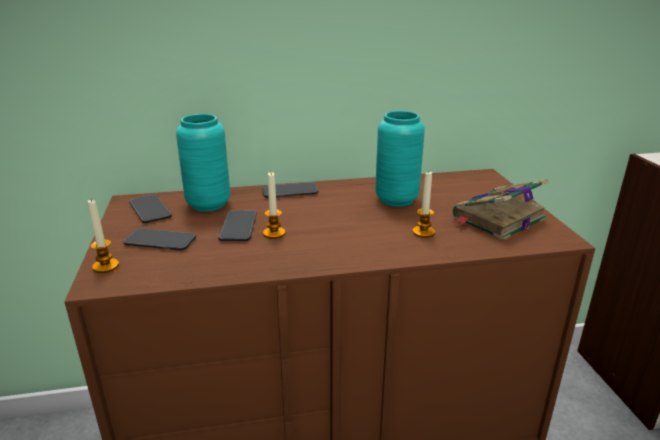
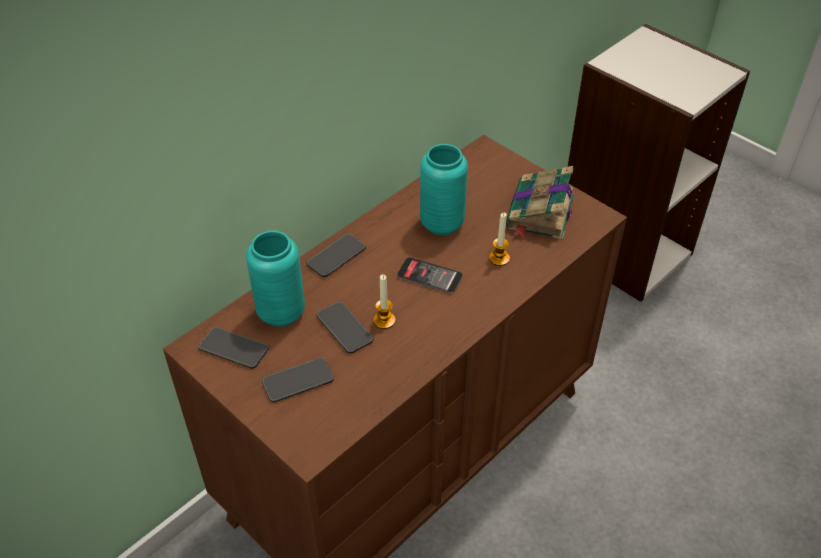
camera: 35 degrees left, 20 degrees up
(105, 266) = (290, 433): candle -> none
(347, 222) = (429, 276): none -> phone

